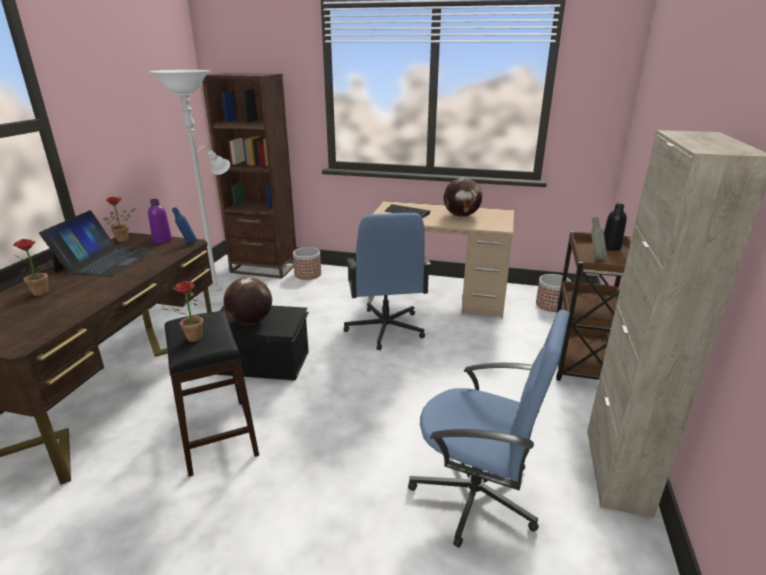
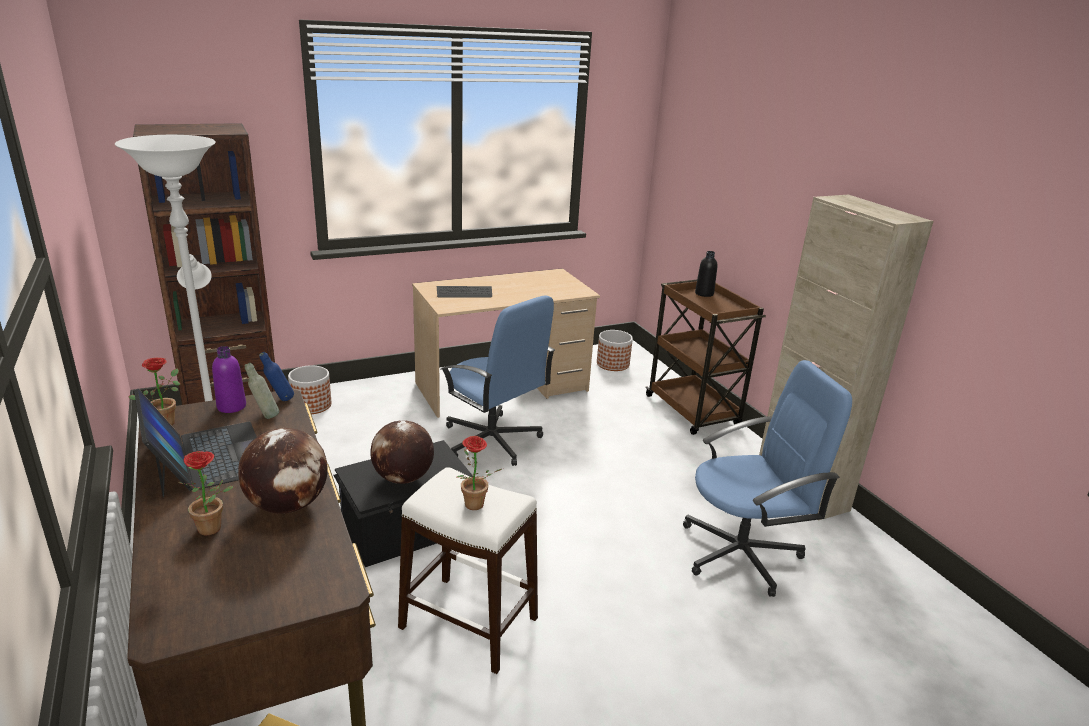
camera: 40 degrees left, 0 degrees up
(219, 435) = (469, 622): black stool -> white stool
(461, 215) = (526, 285): globe -> globe (288, 505)
(595, 258) = (708, 307): grey bottle -> grey bottle (265, 416)

